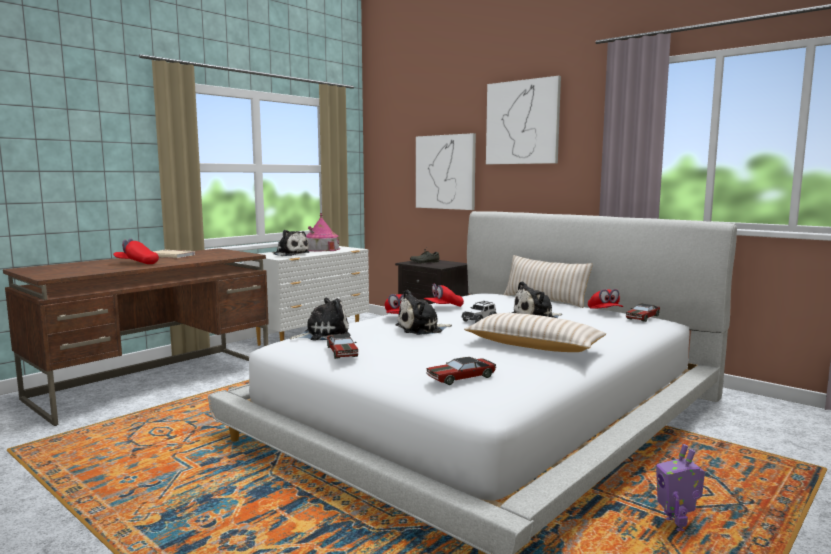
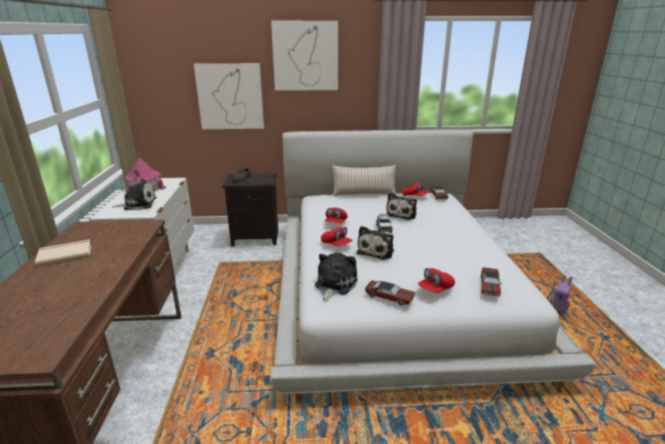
camera: 45 degrees left, 15 degrees up
(137, 263) = (72, 284): red cap -> red cap (435, 289)
(534, 346) = (456, 242): beige pillow -> none

